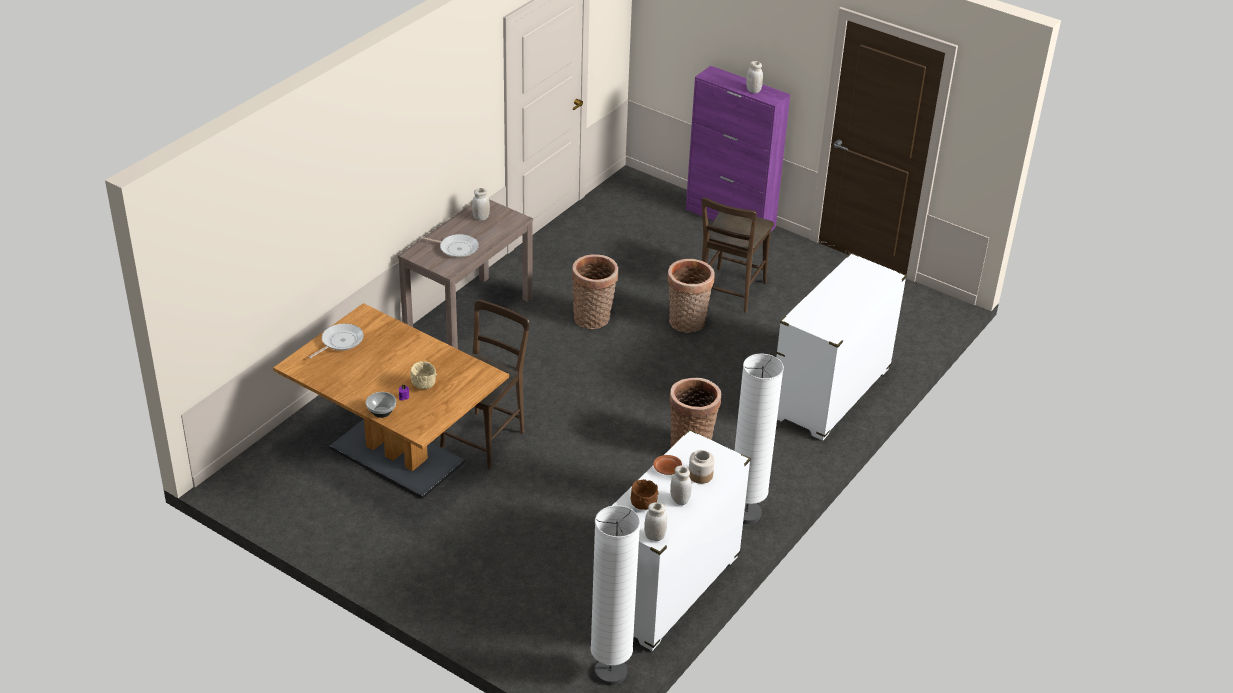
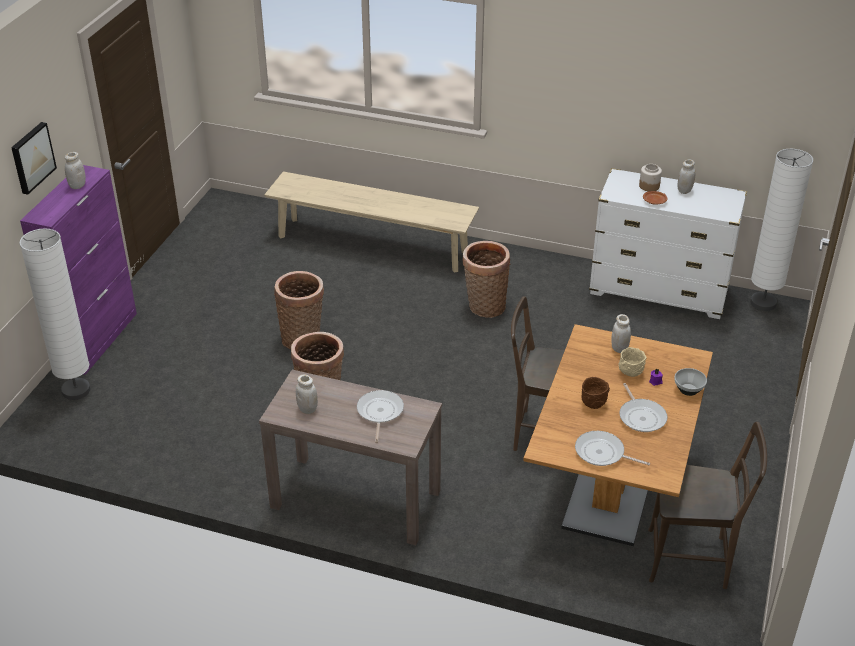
camera: 105 degrees left, 0 degrees up
(367, 375) = (641, 417): none -> frying pan
(643, 506) = (705, 205): brown bowl -> brown bowl (594, 403)
(654, 536) = (733, 195): white jar -> white jar (619, 348)
(730, 293) = (239, 319): brown chair -> brown chair (693, 559)
(746, 41) = (31, 157): none -> picture
(746, 514) = (549, 266): white floor lamp -> white floor lamp (76, 390)
(830, 393) = (372, 244): white dresser -> beige bench

